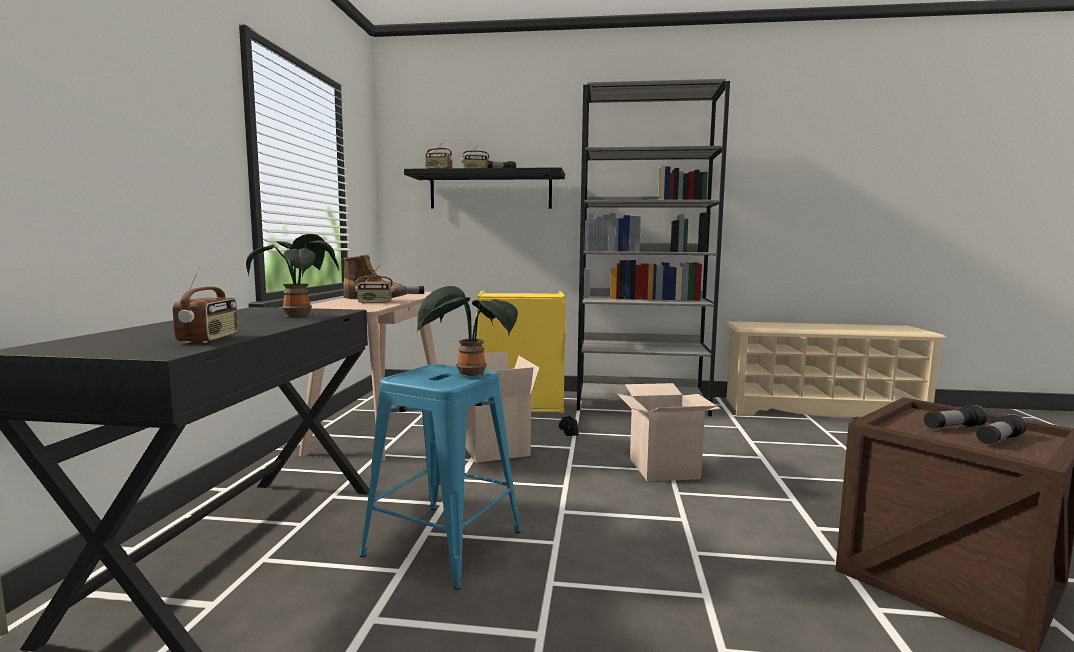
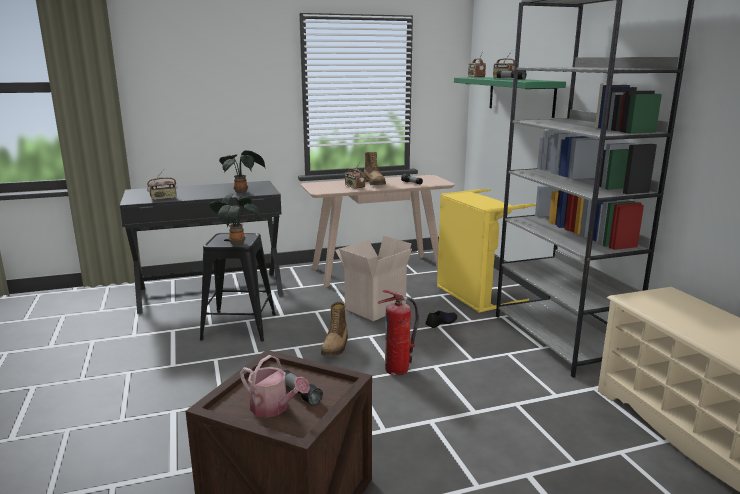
camera: 65 degrees right, 10 degrees up
(443, 543) = (239, 326): blue stool -> black stool
(490, 191) = (520, 95): black shelf -> green shelf
(582, 487) = (336, 347): none -> boot
(664, 468) = (397, 369): cardboard box -> fire extinguisher
(999, 440) = (273, 408): flashlight -> watering can

